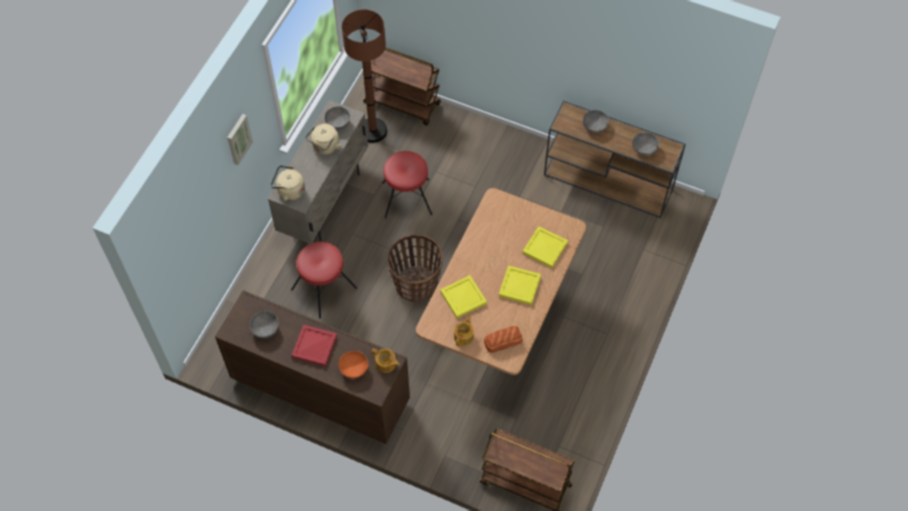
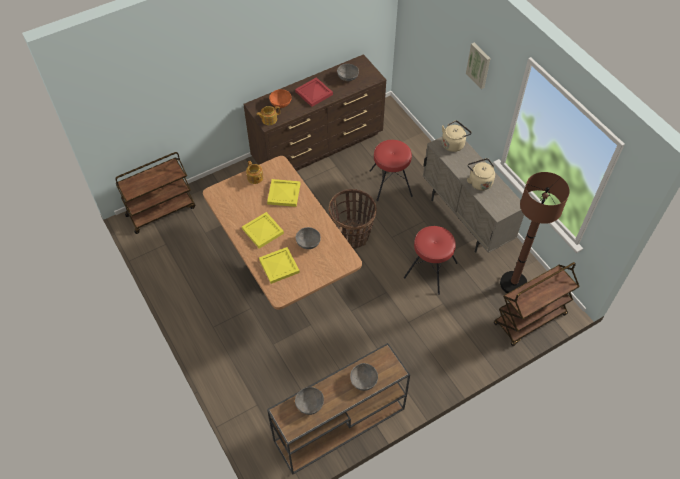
camera: 125 degrees right, 5 degrees down
(338, 123) = (498, 200): grey bowl -> grey bowl (308, 243)
(502, 341) = (232, 196): bread -> none

